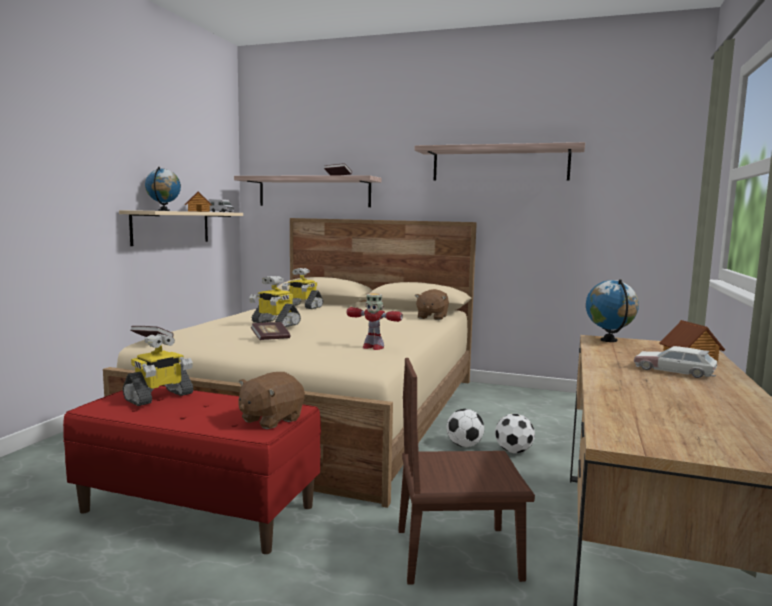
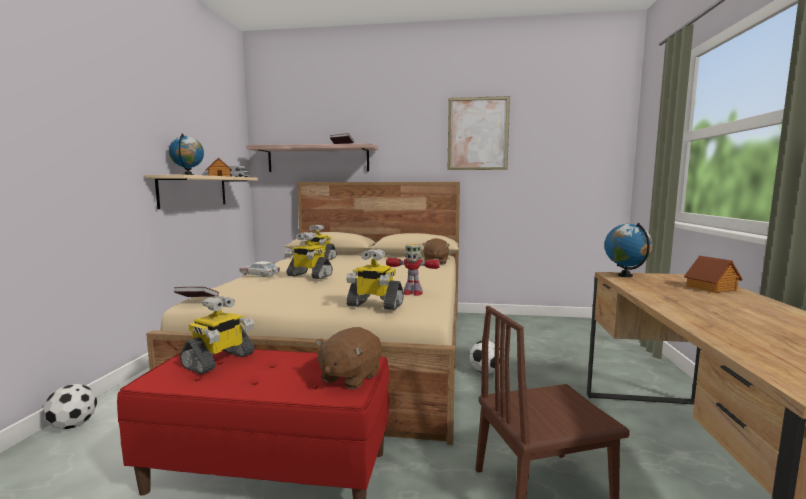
camera: 10 degrees left, 0 degrees up
(270, 338) = (313, 291): book -> none
(321, 355) = (374, 305): none -> toy robot
(500, 164) = (478, 134): shelf -> picture
(514, 451) = (527, 373): football -> football (73, 425)
(675, 371) = (722, 302): toy car -> toy car (260, 274)

